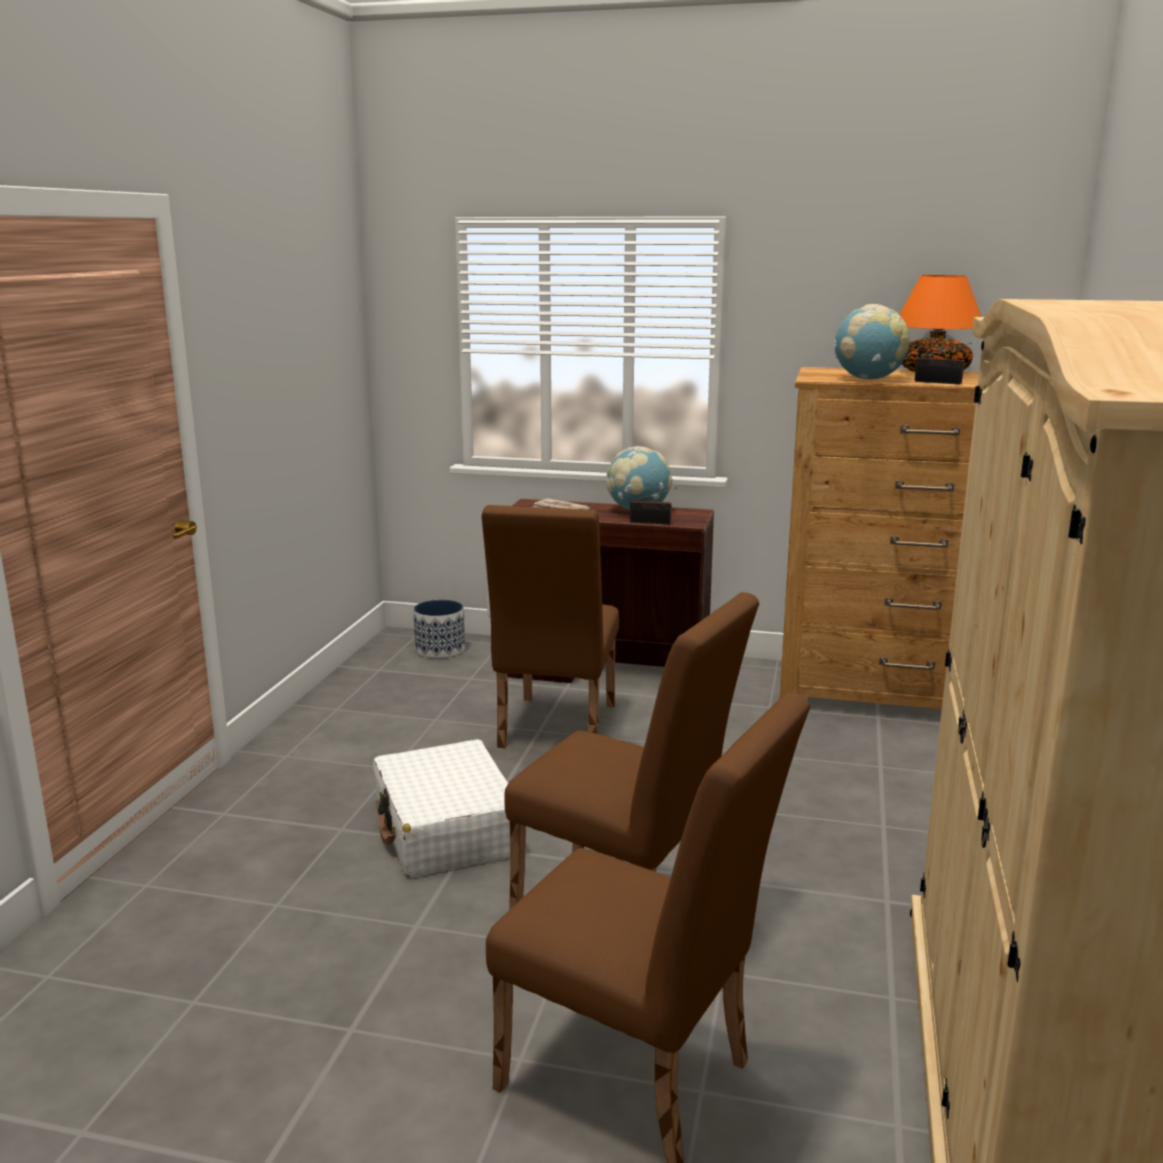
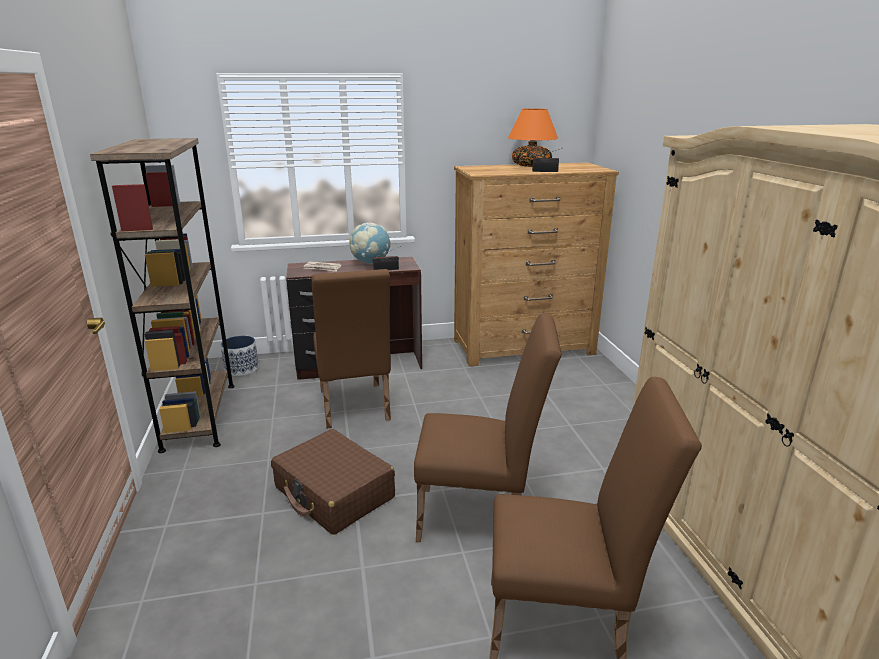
camera: 25 degrees left, 5 degrees up
(347, 697) = (200, 415): none -> brown bookcase
(447, 829) = (334, 493): white suitcase -> brown suitcase
(868, 379) = (507, 172): globe -> none

